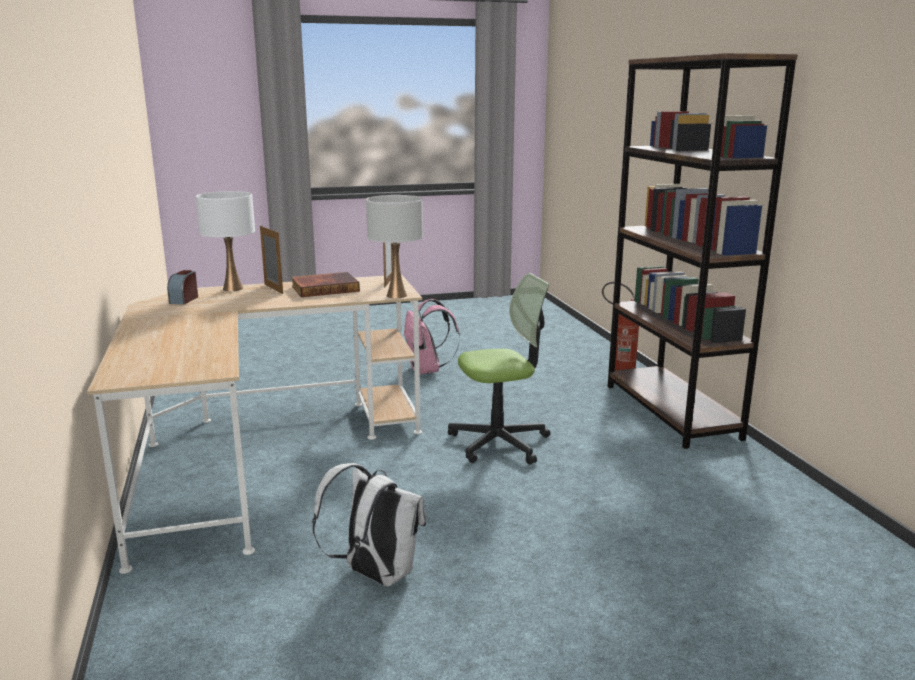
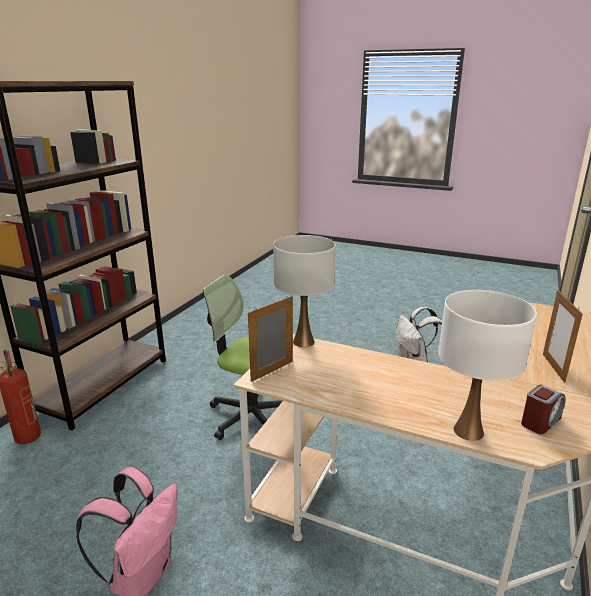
camera: 140 degrees left, 5 degrees up
(273, 289) = (414, 407): picture frame -> picture frame (553, 368)
(325, 288) = (353, 383): book -> none

